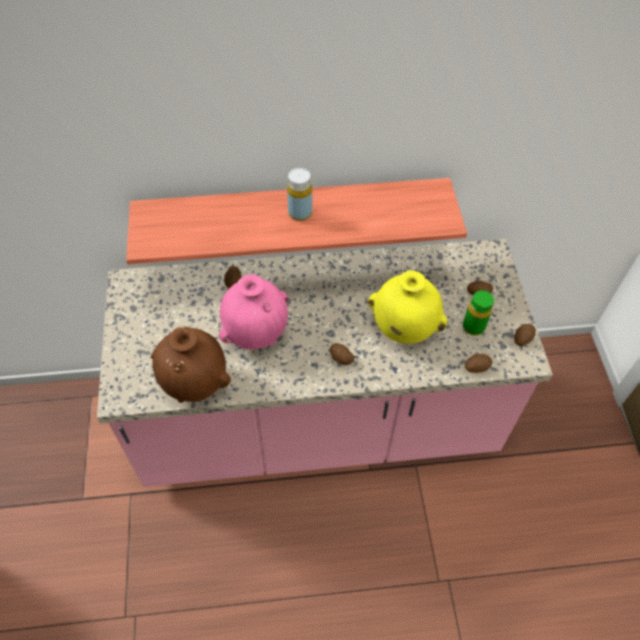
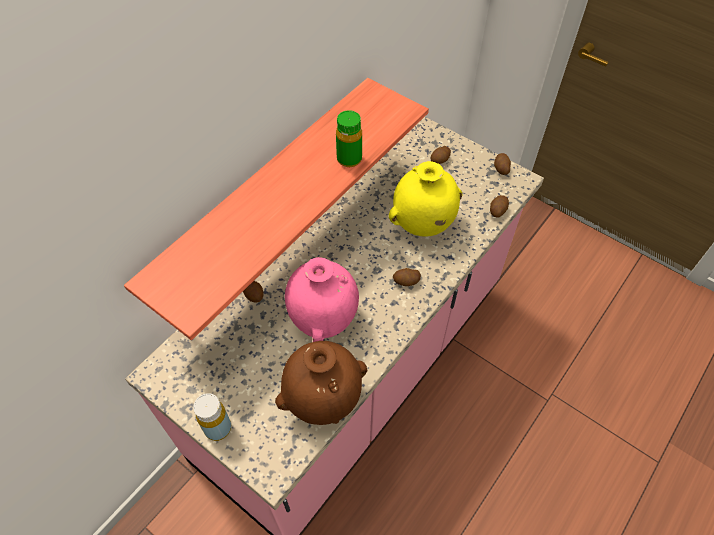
camera: 45 degrees left, 0 degrees up
(300, 213) = (291, 182): yellow bottle -> yellow bottle (218, 428)
(473, 327) = (464, 185): green bottle -> green bottle (349, 159)

